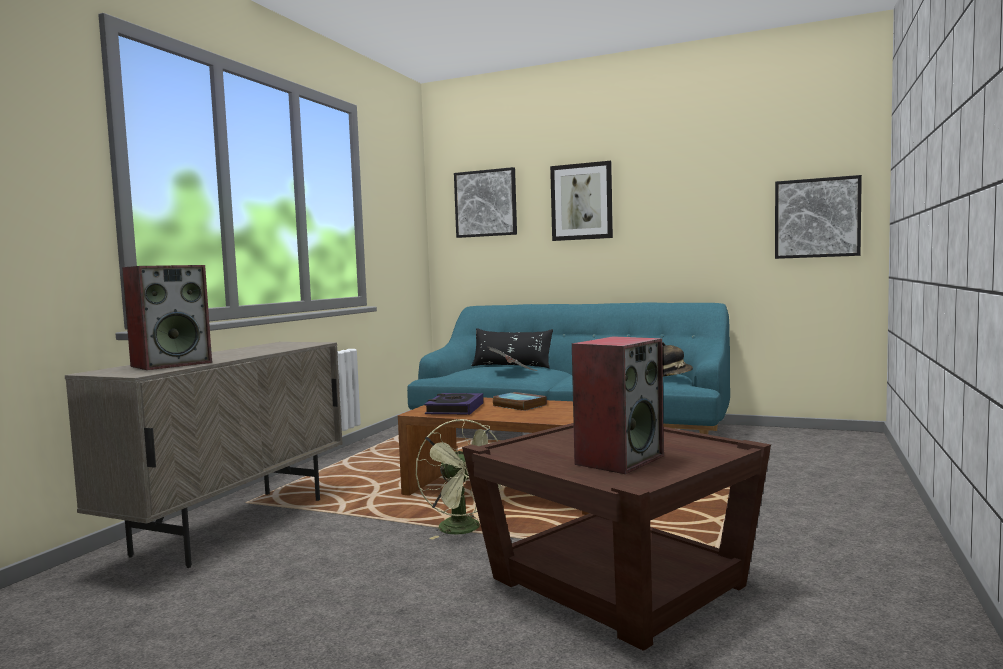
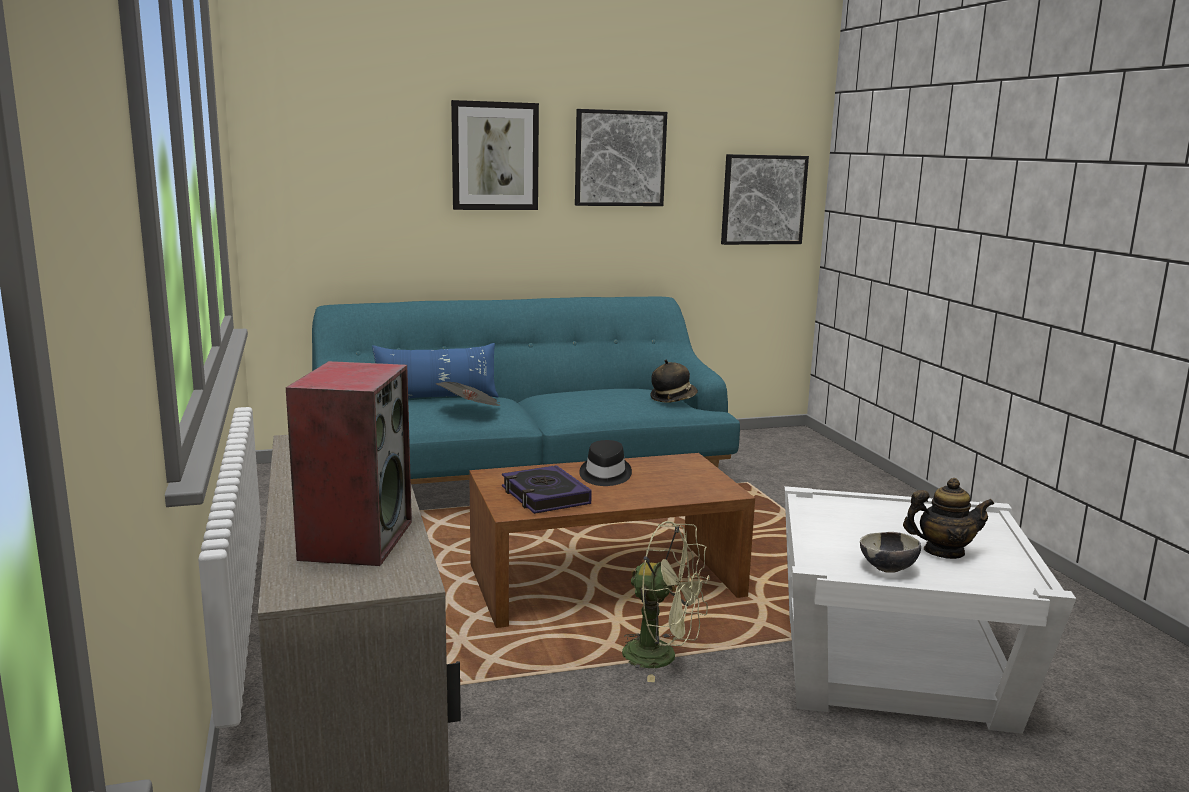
camera: 40 degrees left, 10 degrees up
(486, 203) = (343, 145): picture -> picture (619, 158)
(511, 366) = (436, 398): black pillow -> blue pillow
(518, 405) = (604, 475): book -> black hat
(542, 459) = (887, 569): none -> bowl
(615, 583) = (894, 672): brown side table -> white side table
(619, 459) = (943, 552): speaker -> teapot

